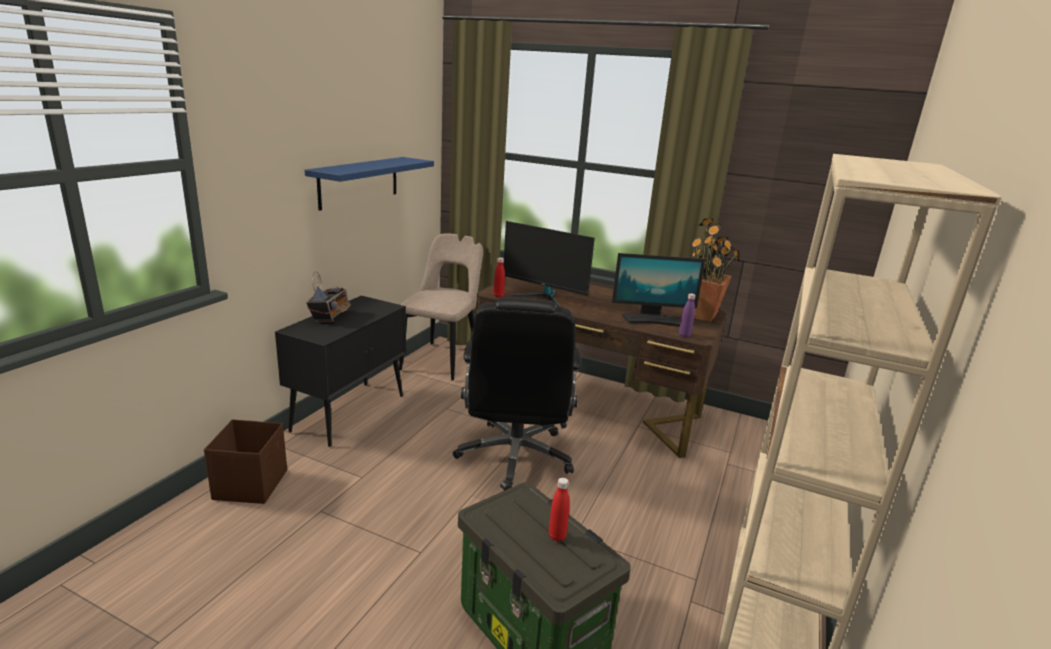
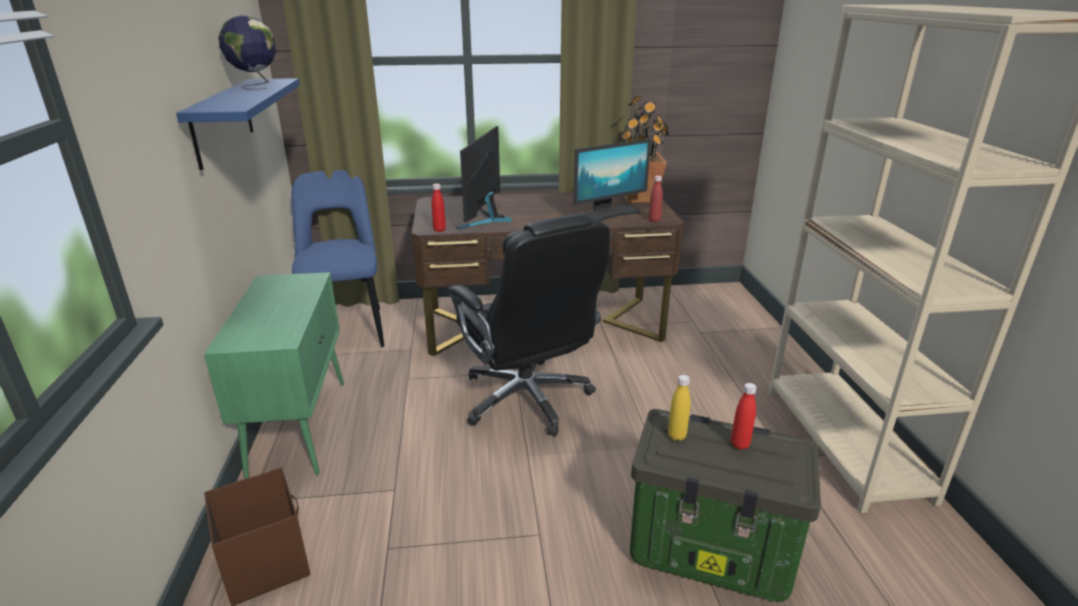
camera: 30 degrees left, 5 degrees up
(330, 316) = (254, 312): radio -> none
(350, 412) = (299, 426): black cabinet -> green cabinet
(391, 161) = (255, 86): none -> globe
(443, 360) = (347, 328): beige chair -> blue chair
(515, 507) = (676, 436): none -> yellow bottle
(544, 297) = (486, 219): monitor -> monitor turned 105 degrees clockwise
(684, 336) = (654, 220): purple bottle -> red bottle

